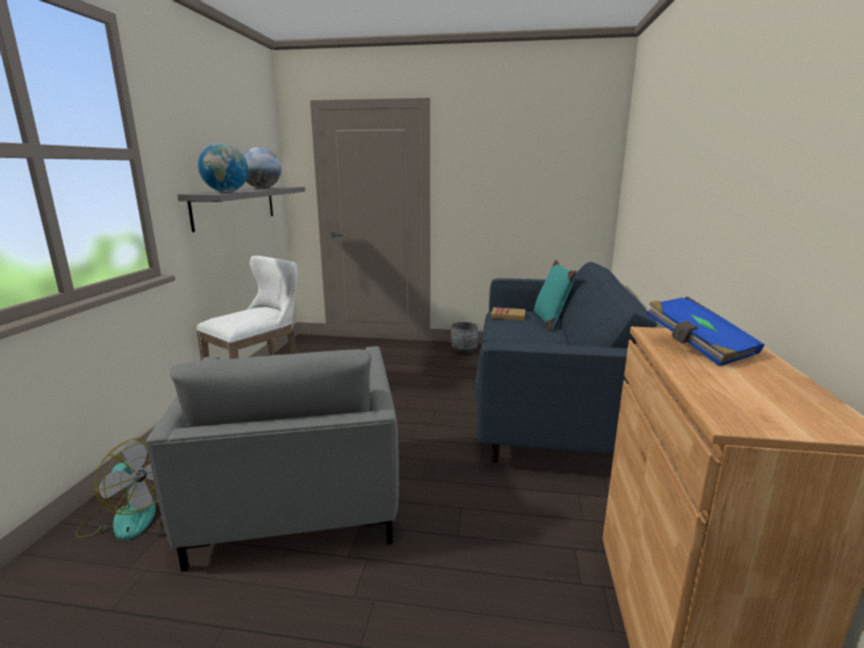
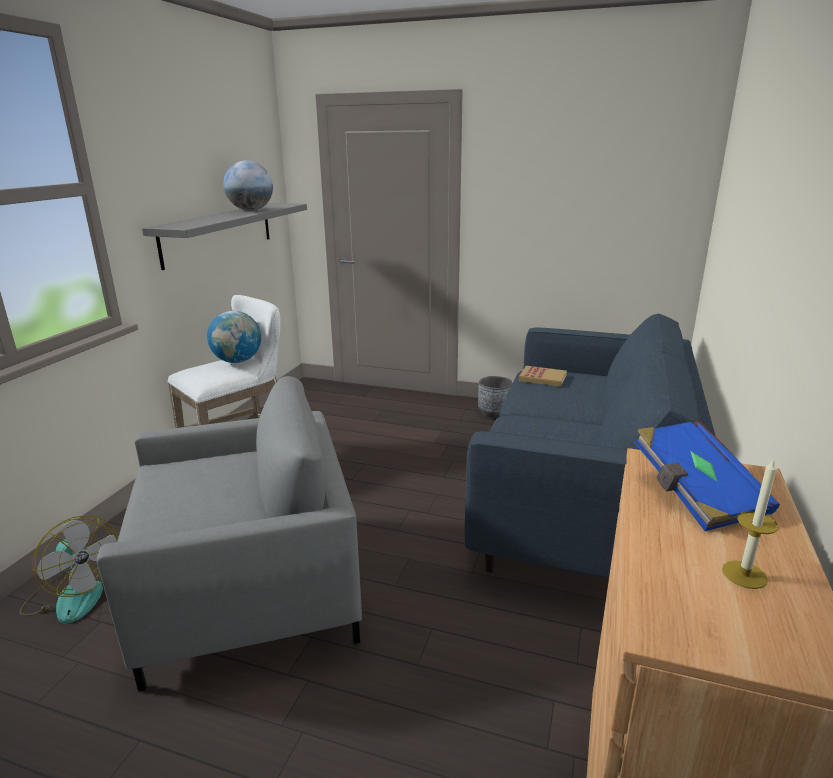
camera: 10 degrees right, 5 degrees up
(226, 192) = (200, 221): globe -> globe (237, 361)
(296, 496) = (250, 591): grey armchair -> grey armchair turned 105 degrees counterclockwise
(550, 321) = (594, 390): turquoise pillow -> none
(764, 386) = (744, 574): none -> candle

